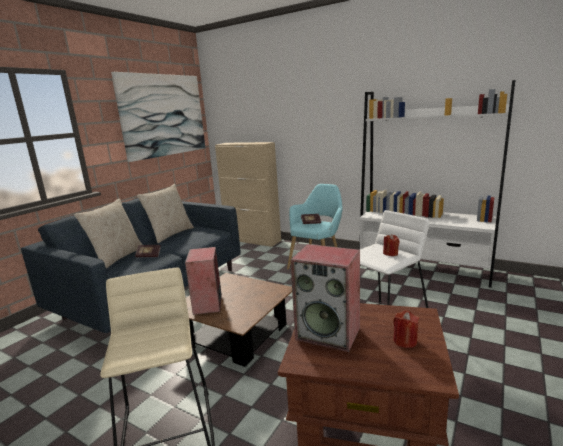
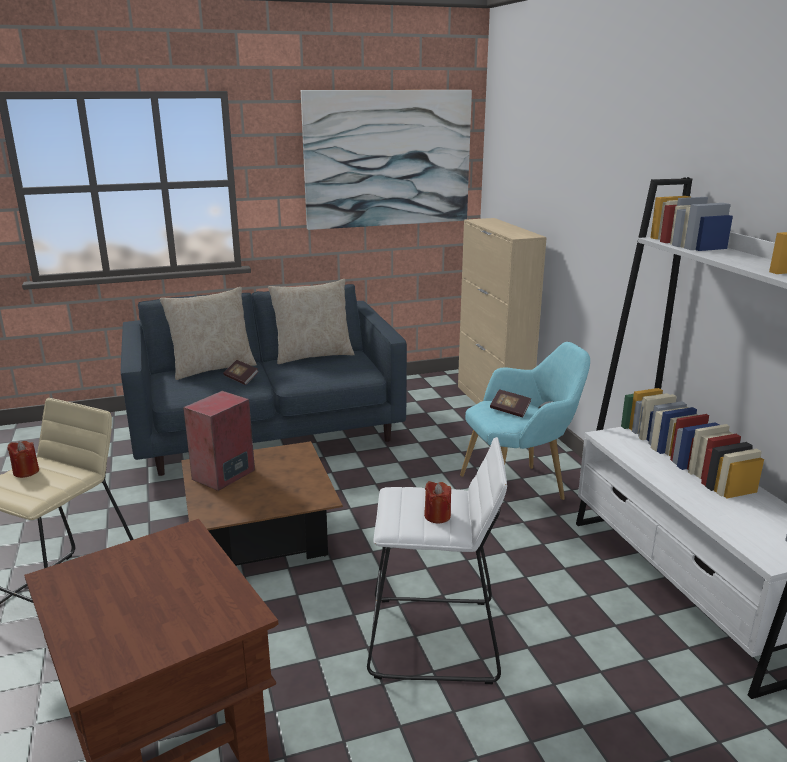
camera: 40 degrees right, 5 degrees up
(329, 333) = (128, 570): speaker -> none
(405, 341) = (159, 627): red candle -> red candle (26, 472)

